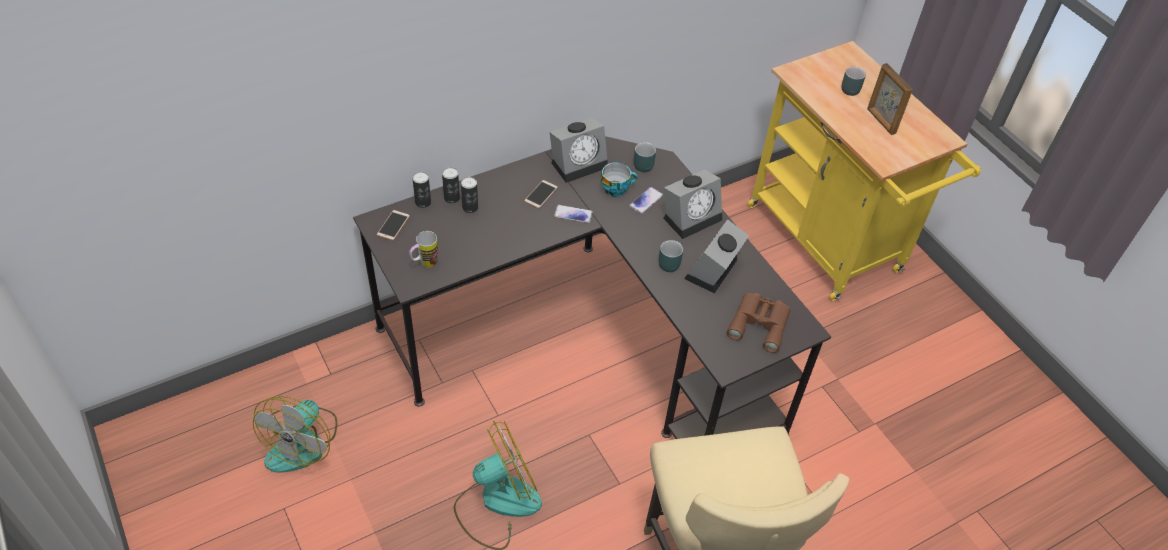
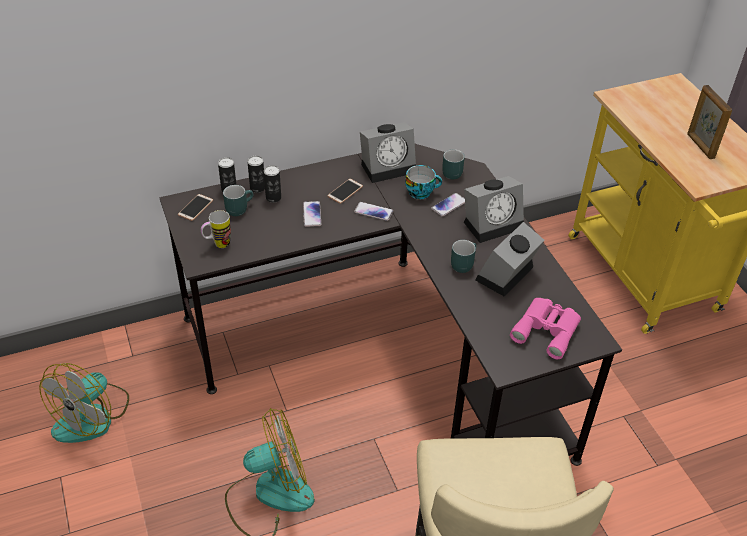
camera: 10 degrees right, 5 degrees down
(512, 222) = (312, 214): none -> phone
(760, 323) = (547, 329): brown binoculars -> pink binoculars
(851, 88) = (673, 114): turquoise mug -> turquoise mug (238, 208)

